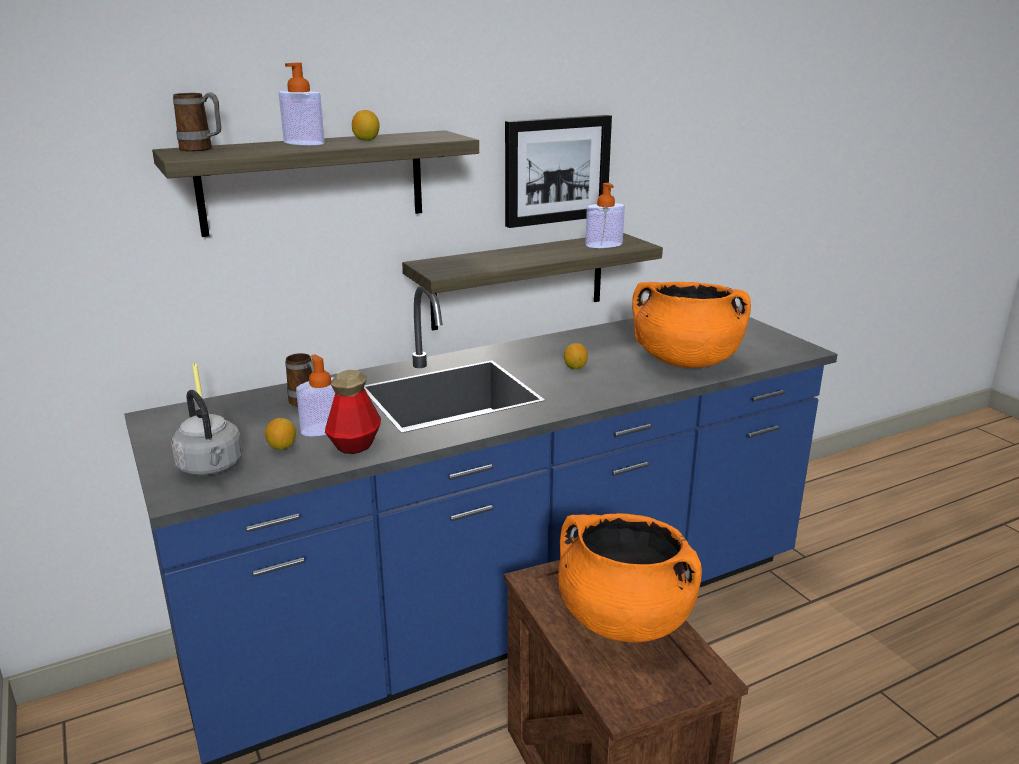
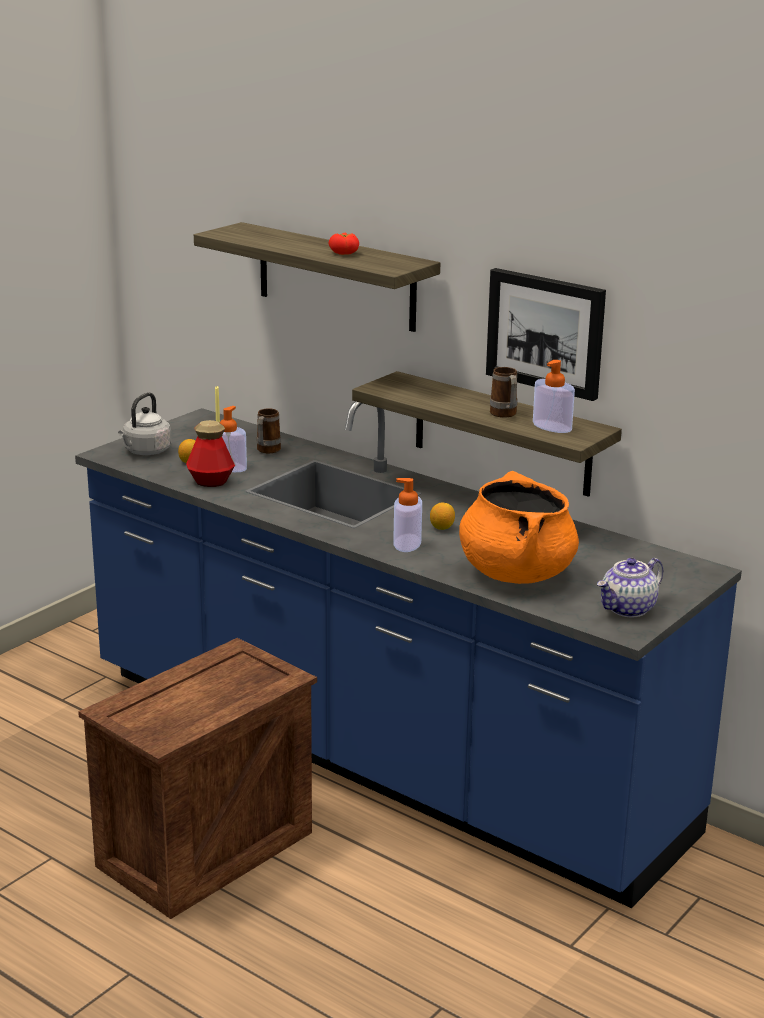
camera: 65 degrees right, 0 degrees up
(202, 149) = (250, 230): mug -> mug (505, 415)
(304, 143) = (309, 243): soap dispenser -> soap dispenser (407, 543)
(366, 140) = (344, 253): lemon -> tomato
(623, 619) = (210, 695): orange cooking pot -> none
(767, 342) = (628, 609): none -> teapot

